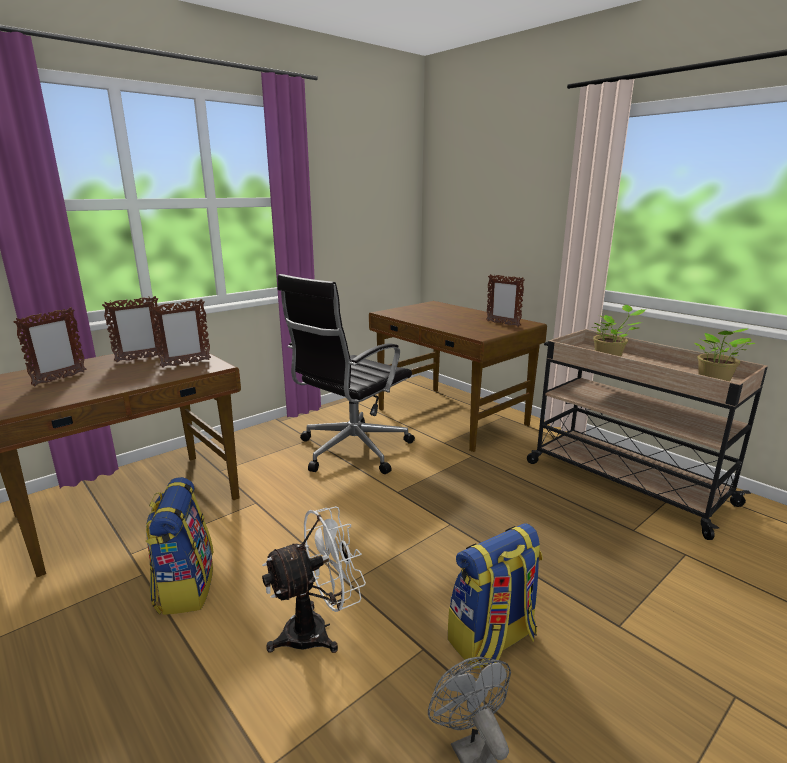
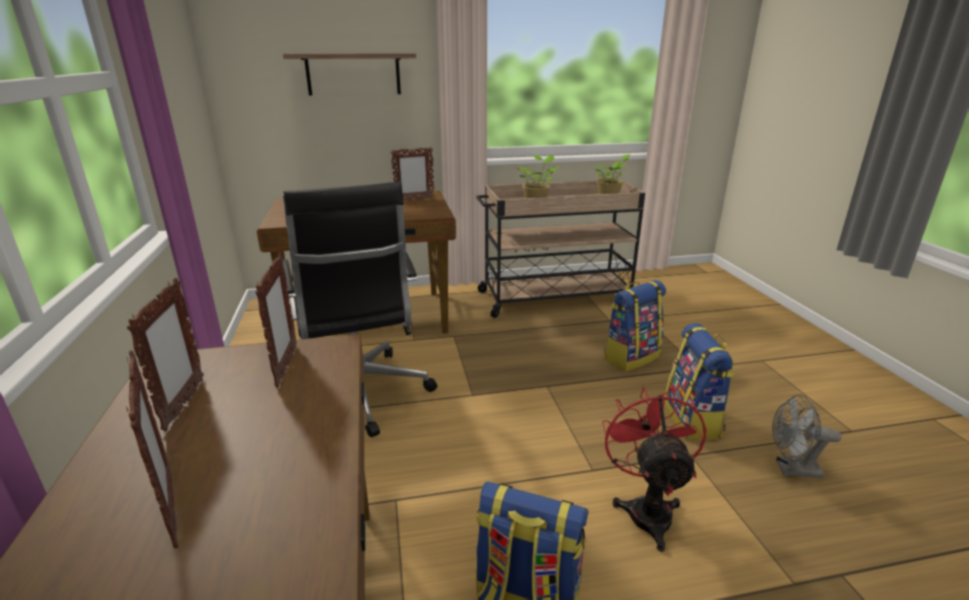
camera: 60 degrees left, 5 degrees up
(317, 630) = (647, 509): white fan -> red fan
(508, 207) = (353, 74): none -> shelf
(570, 564) = (631, 357): none -> backpack

